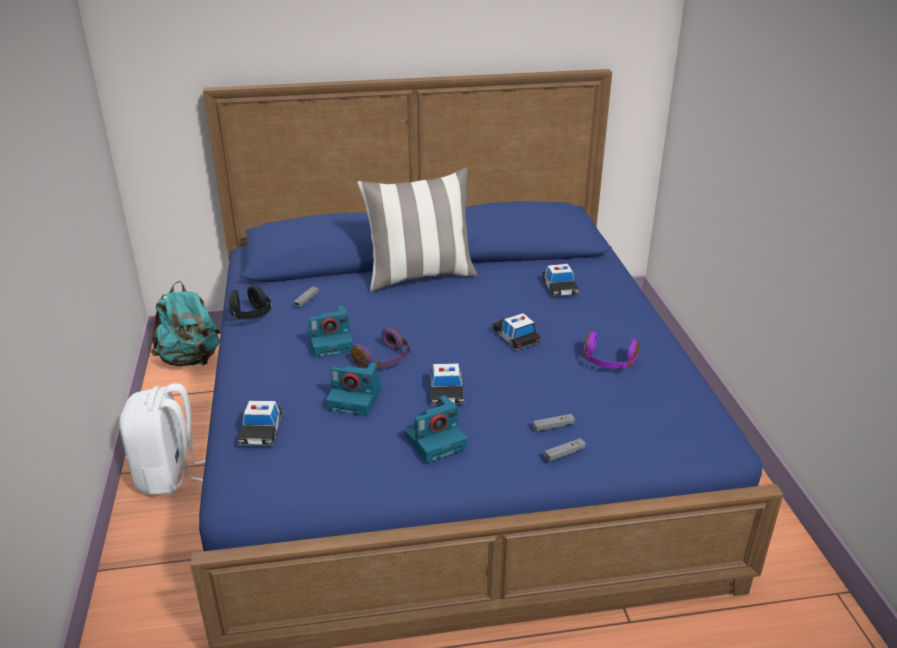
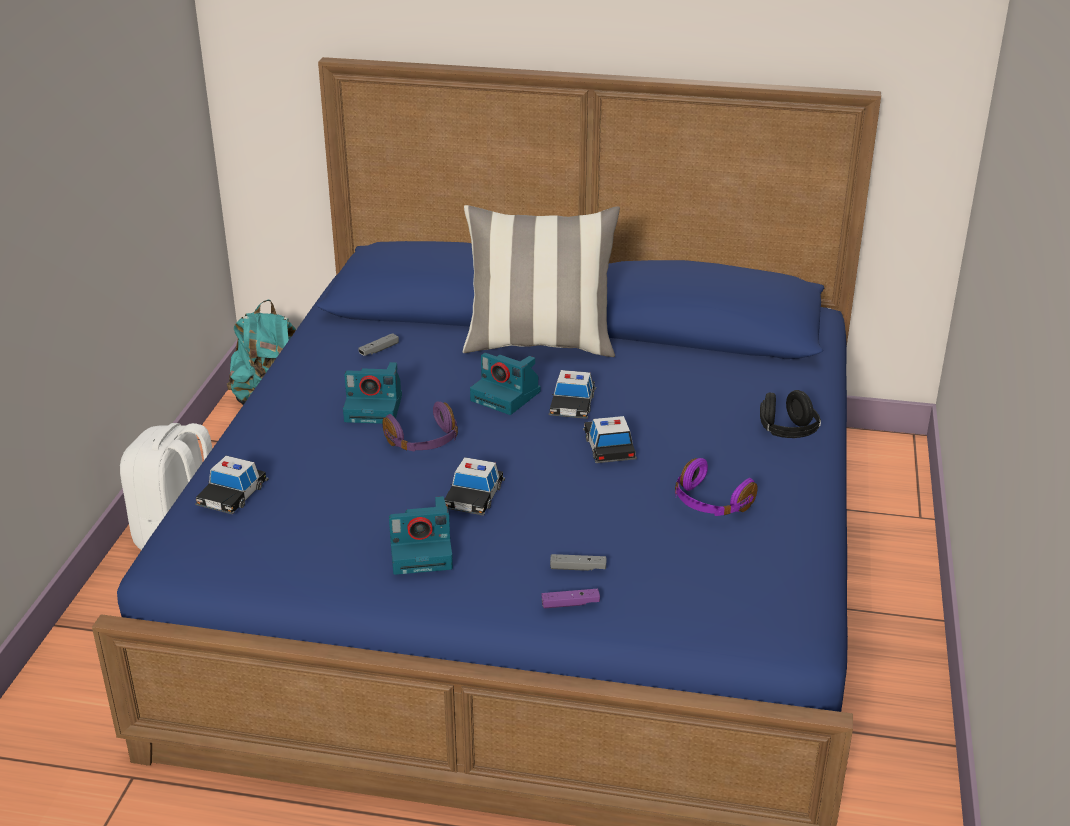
camera: 20 degrees right, 0 degrees up
(251, 316) = (302, 357): black headphones -> black headphones (787, 432)
(356, 399) = (360, 482): camera -> camera (507, 396)
(560, 287) = (716, 393): toy car -> toy car (572, 404)
(564, 454) = (570, 604): grey game controller -> purple game controller

